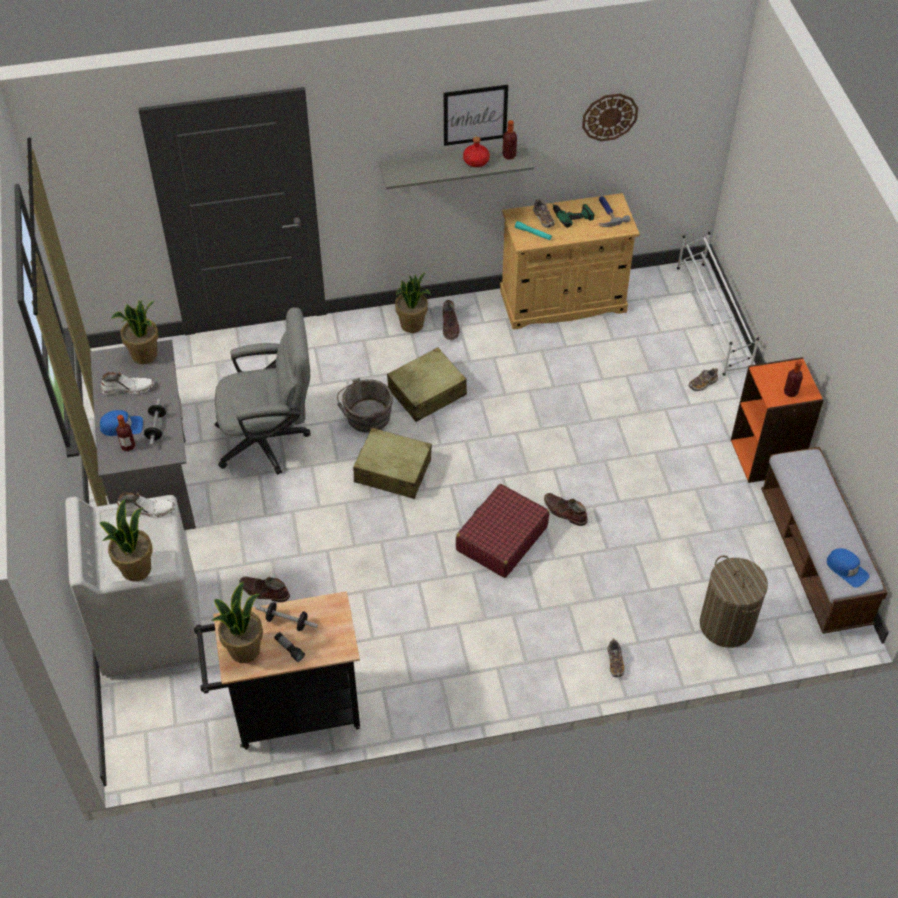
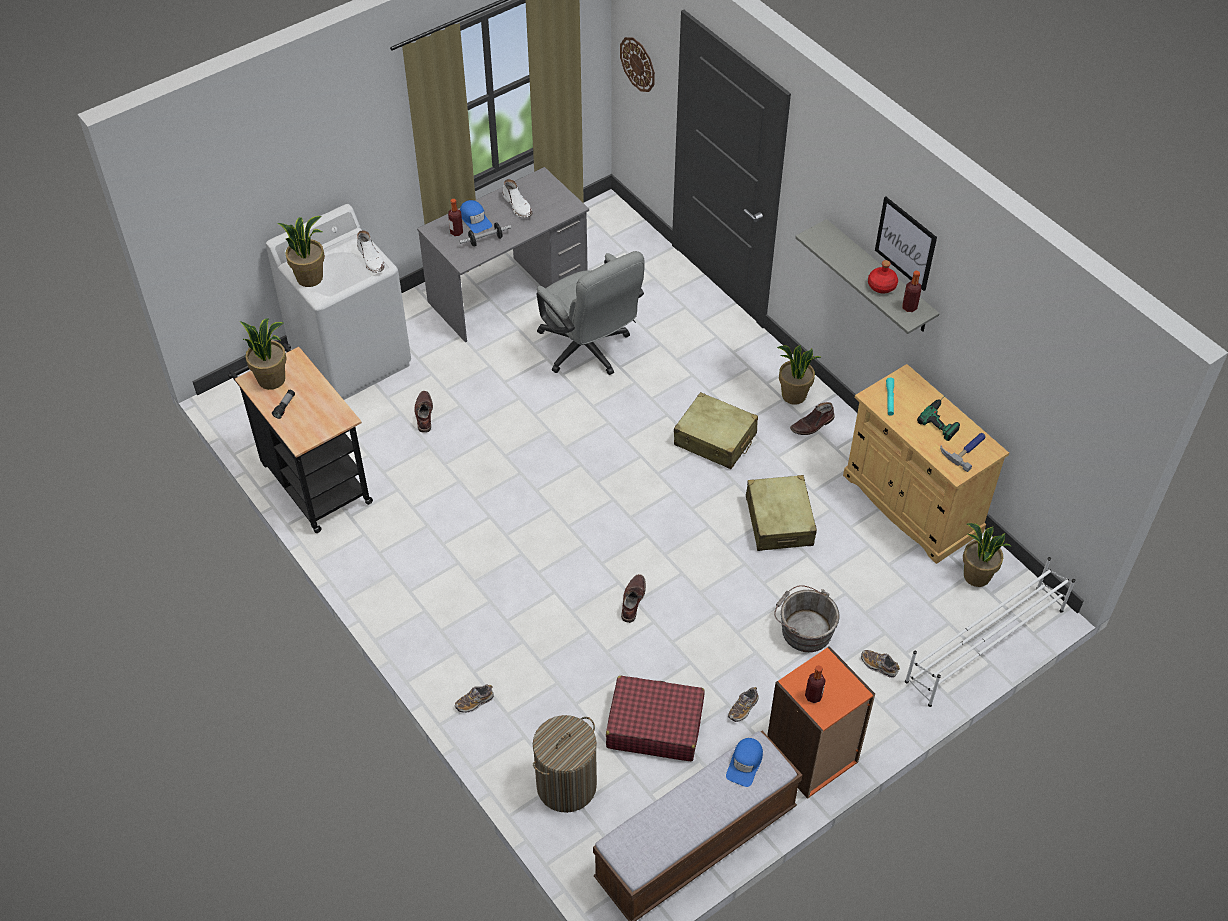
camera: 65 degrees right, 0 degrees up
(144, 355) = (560, 200): potted plant -> potted plant (976, 576)
(287, 622) = (311, 395): dumbbell -> none
(366, 417) = (656, 406): grey bucket -> grey bucket (804, 629)
(392, 471) = (604, 450): beige suitcase -> beige suitcase (779, 521)
(501, 538) = (572, 561): red suitcase -> red suitcase (654, 725)
(543, 218) = (918, 400): shoe -> shoe (743, 708)
(609, 116) = (1015, 357): wall clock -> wall clock (638, 64)
(846, 569) = (637, 844): blue cap -> blue cap (745, 763)

